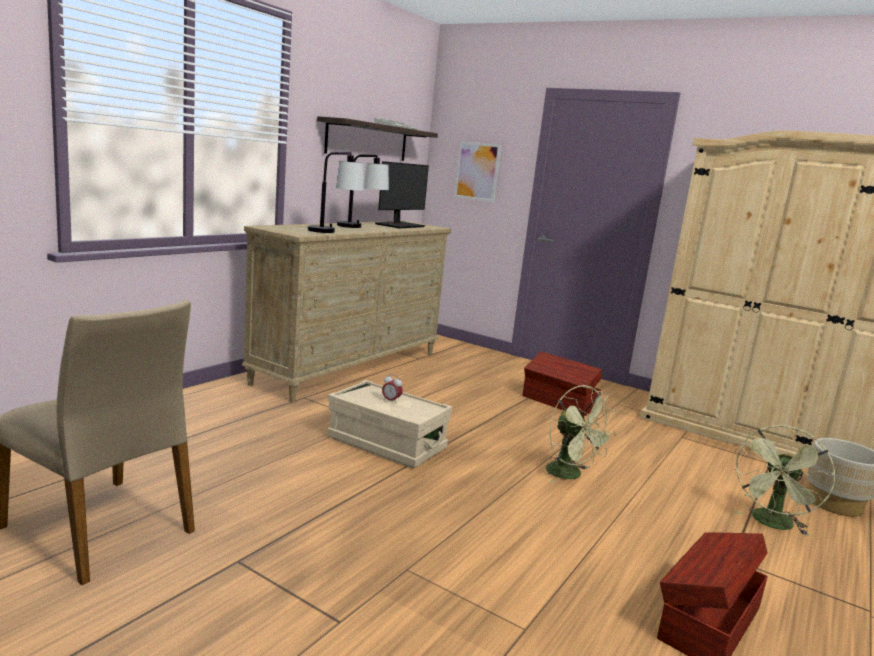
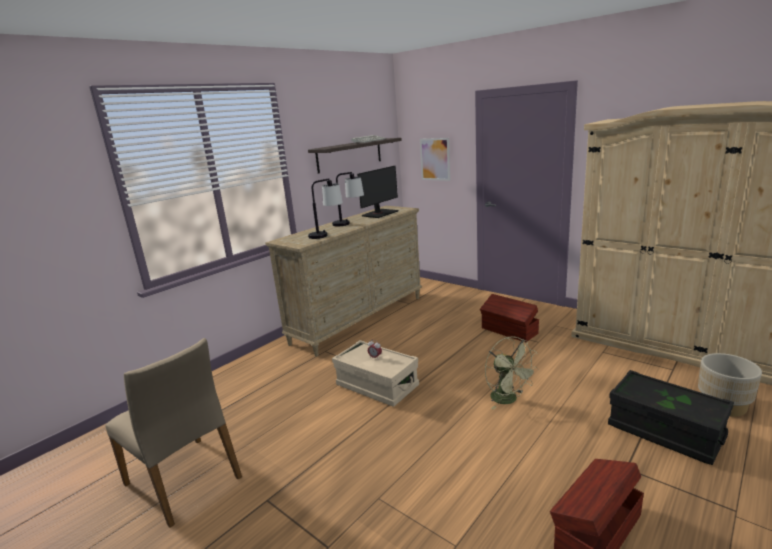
camera: 10 degrees right, 5 degrees up
(772, 524) = (665, 431): green fan -> black storage box

